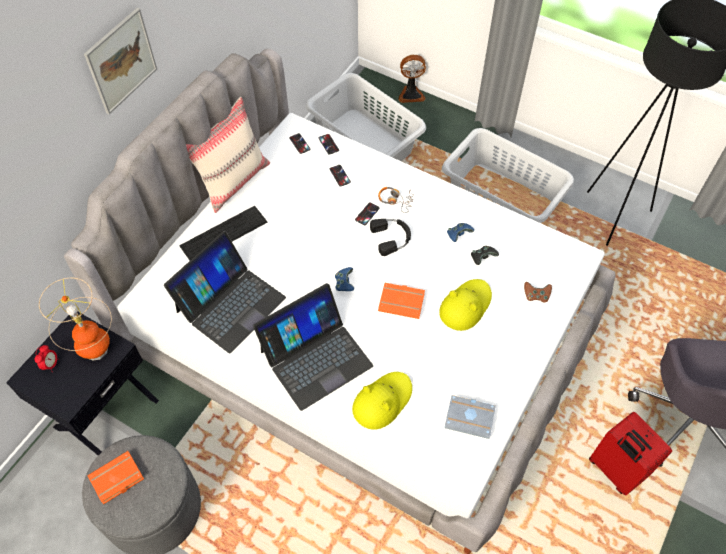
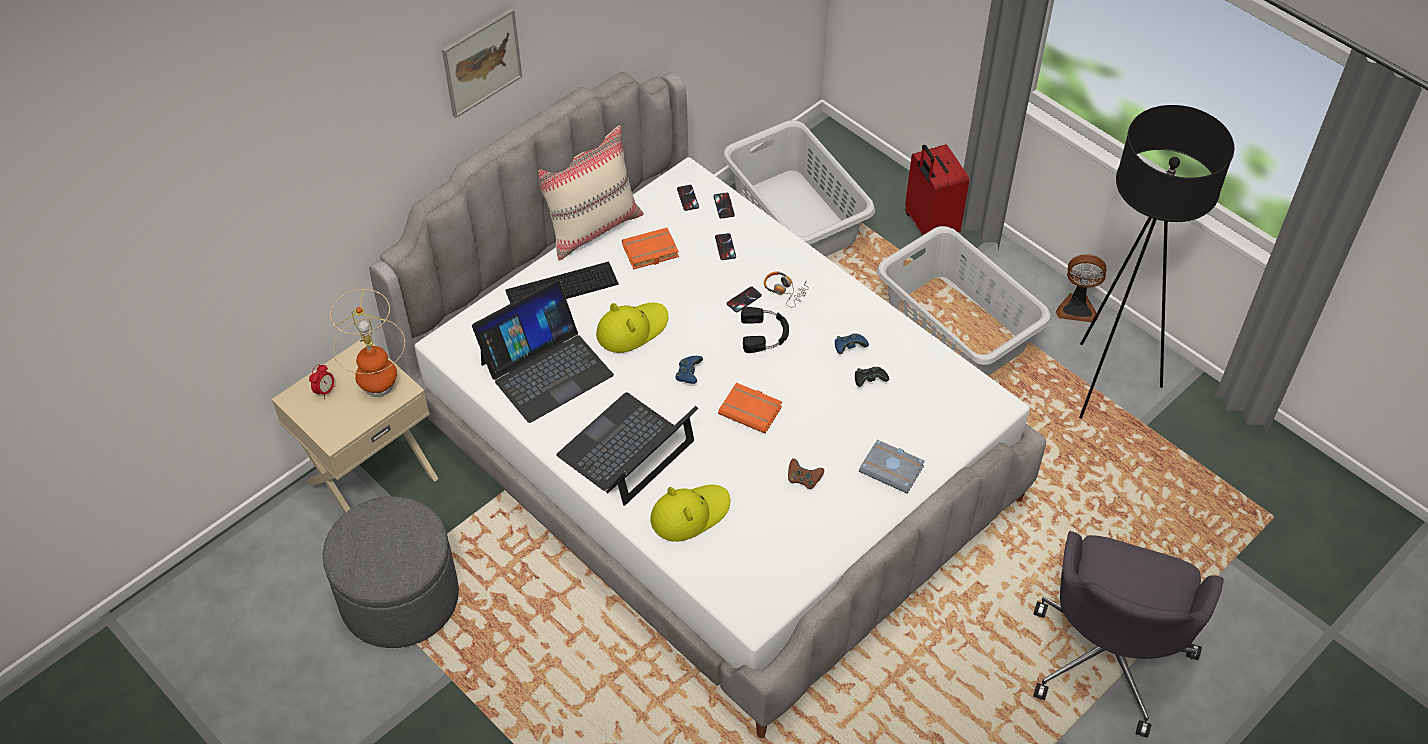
camera: 15 degrees right, 5 degrees down
(105, 413) = (371, 478): black nightstand -> beige nightstand
(116, 480) = (366, 537): orange book -> orange book (649, 252)
(315, 357) = (627, 449): laptop -> laptop turned 150 degrees clockwise
(411, 94) = (880, 165): fan -> fan (1077, 307)
(465, 306) = (827, 431): yellow hat -> yellow hat (632, 329)
(470, 417) = (788, 555): grey book -> grey book (893, 469)
(536, 296) = (920, 439): brown game controller -> brown game controller (803, 479)
(615, 470) = (983, 691): red suitcase -> red suitcase (929, 226)

